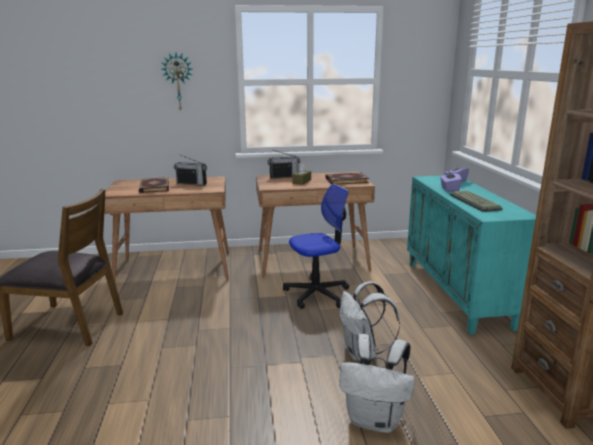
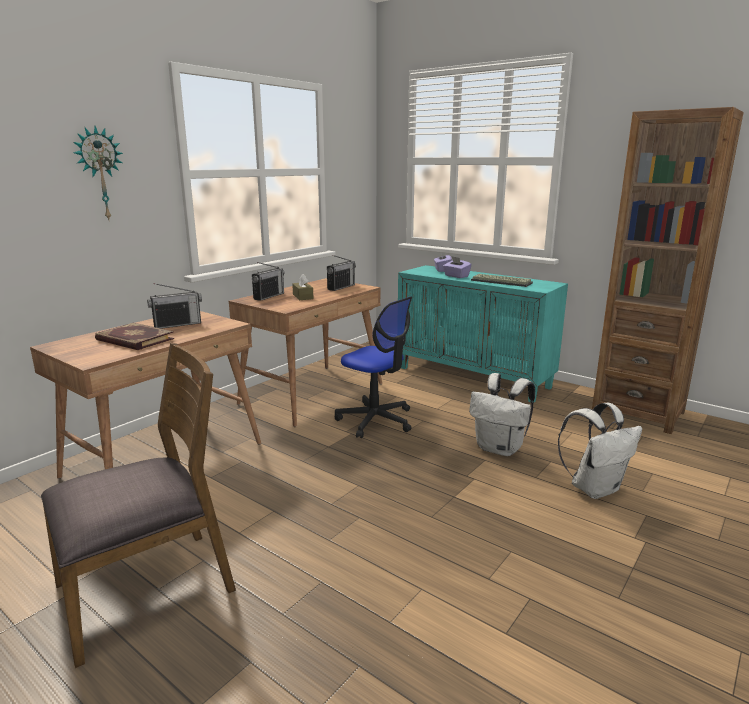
camera: 45 degrees left, 0 degrees up
(317, 294) = (376, 420): office chair -> office chair turned 105 degrees clockwise
(346, 180) = (341, 287): book -> radio

